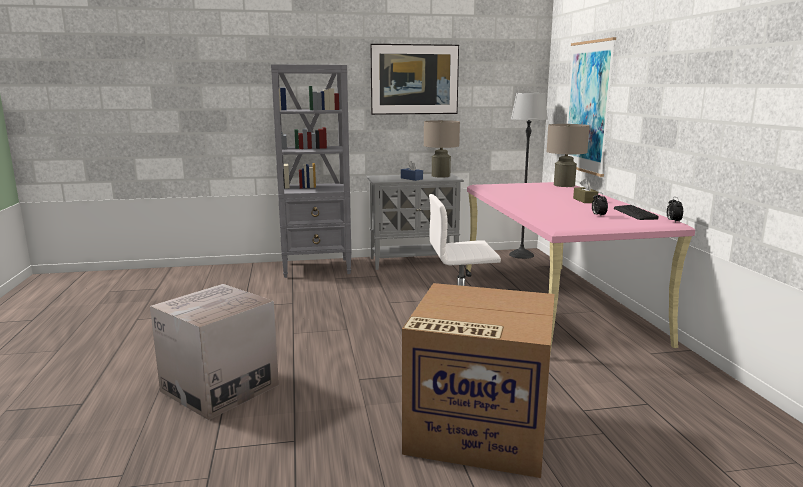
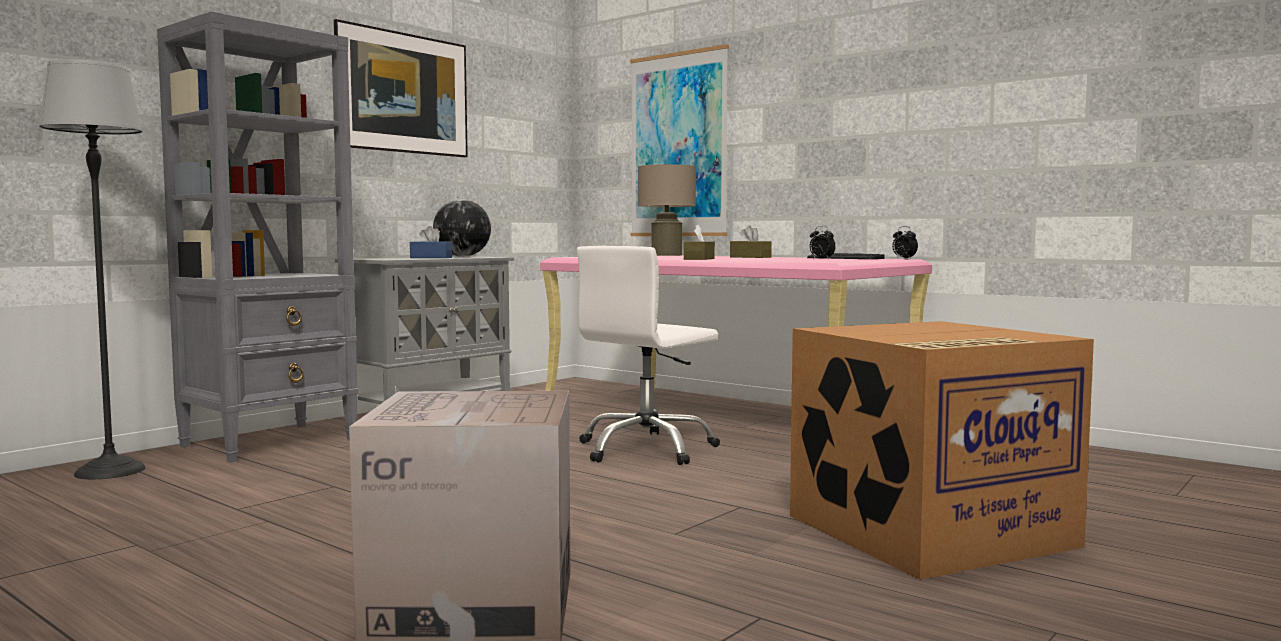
camera: 40 degrees left, 10 degrees down
(440, 176) = (462, 256): beige table lamp -> globe
(521, 255) = (571, 385): floor lamp -> floor lamp (109, 471)
(525, 203) = (699, 259): none -> brown tissue box

